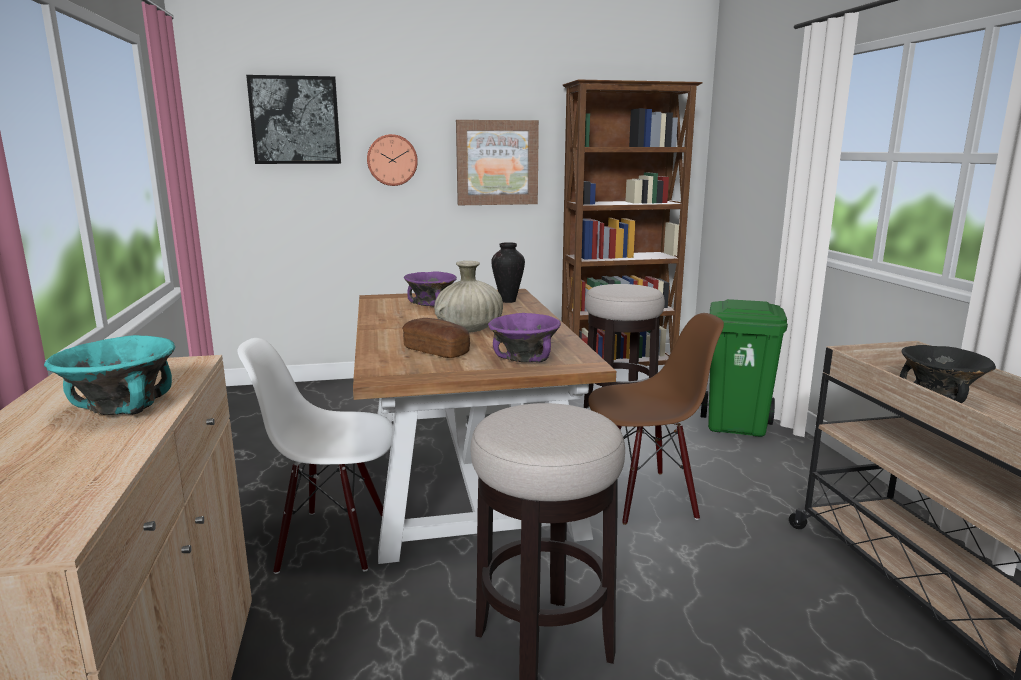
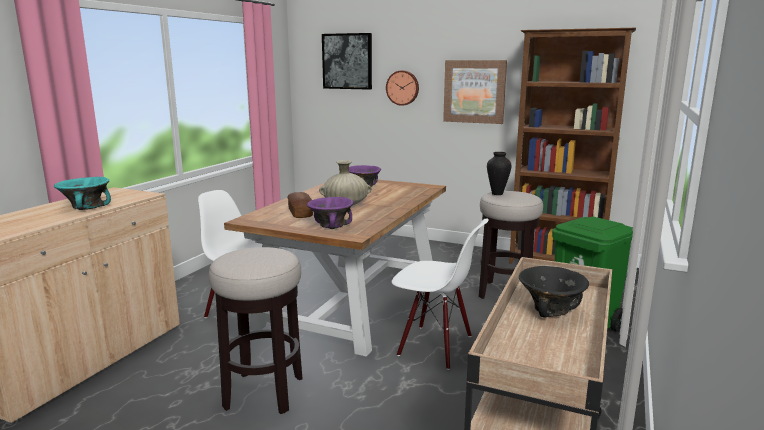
camera: 35 degrees right, 0 degrees up
(507, 301) = (412, 192): vase -> vase (496, 194)
(645, 497) = (435, 346): brown chair -> white chair

